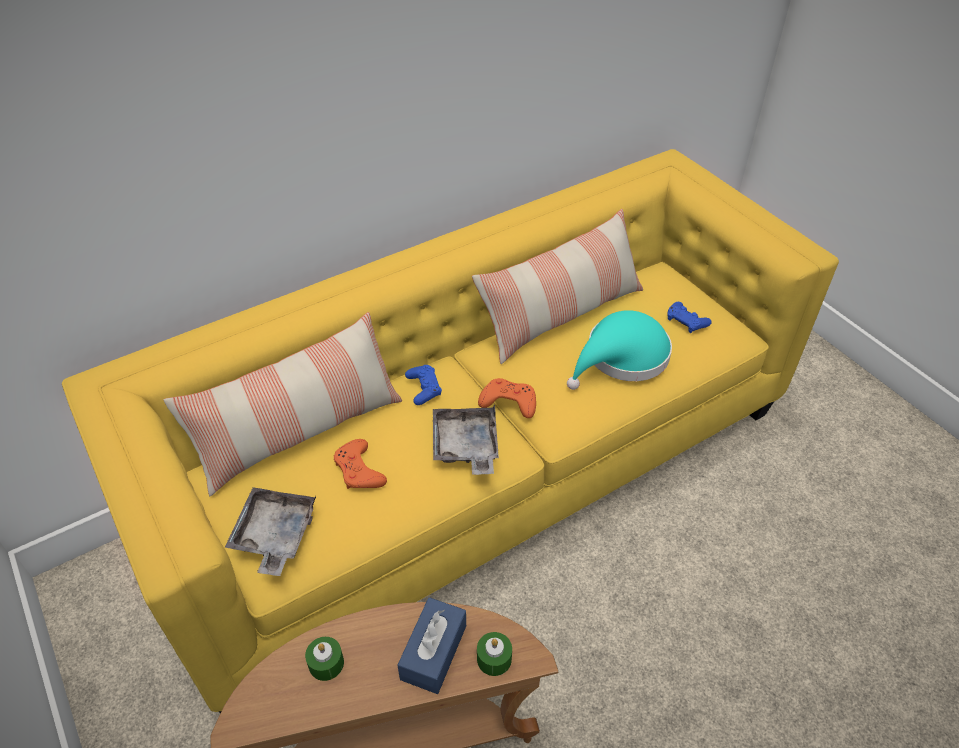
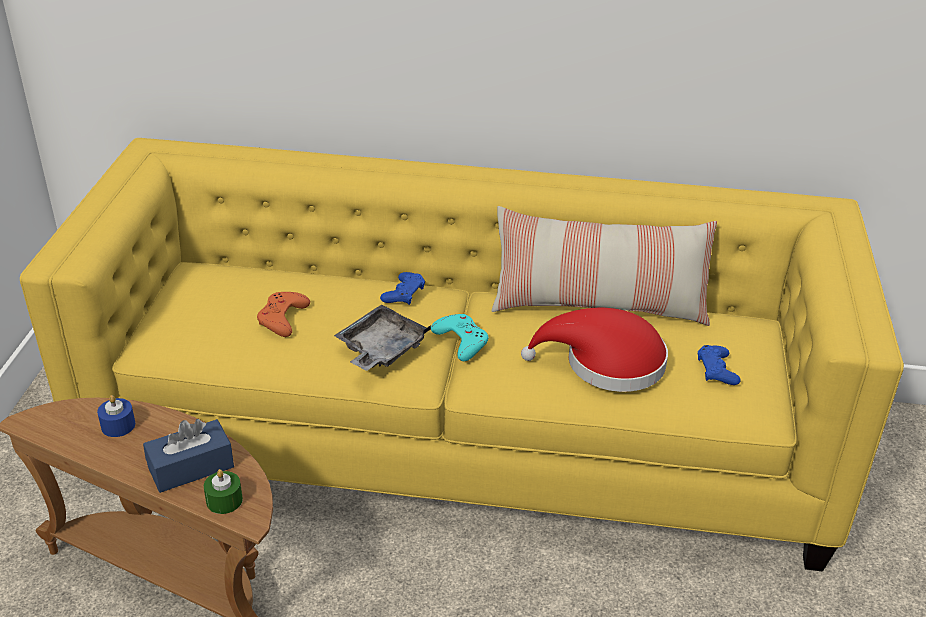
camera: 40 degrees right, 10 degrees down
(274, 536) = (176, 324): grey tray -> none
(299, 431) = (278, 273): pillow -> none
(326, 663) = (118, 425): green candle -> blue candle
(508, 401) = (461, 341): orange game controller -> turquoise game controller
(622, 358) = (606, 363): turquoise hat -> red hat

